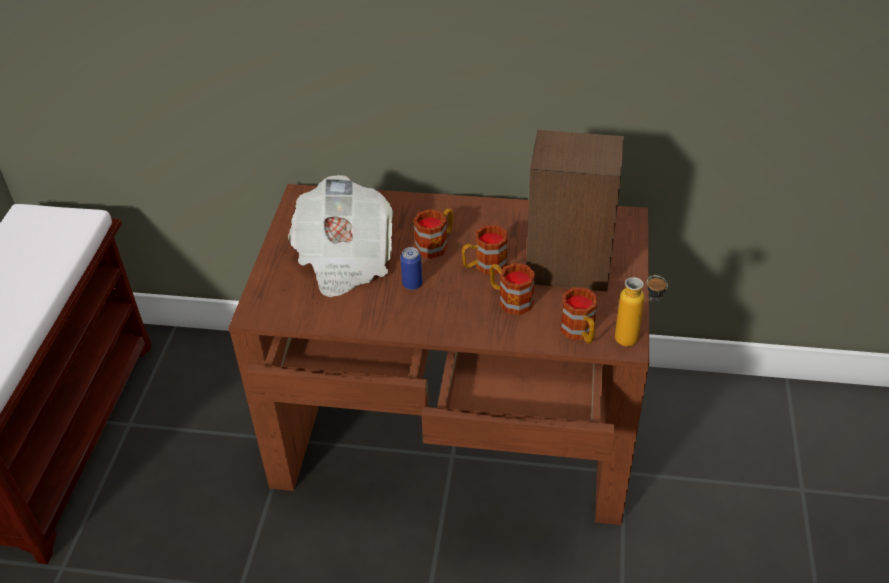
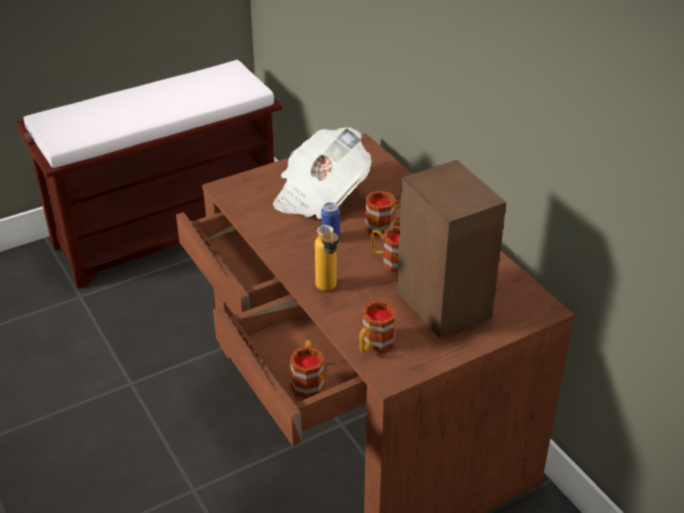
camera: 50 degrees right, 5 degrees down
(510, 299) = (369, 291): mug -> mug (308, 380)
(635, 342) = (398, 380): bottle -> bottle (328, 290)

